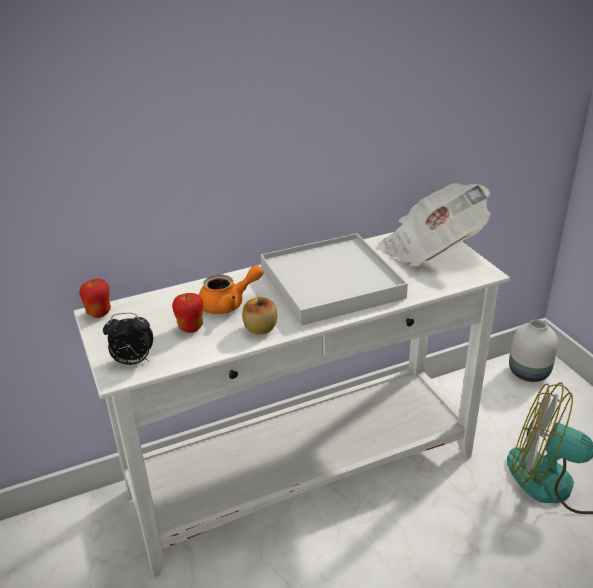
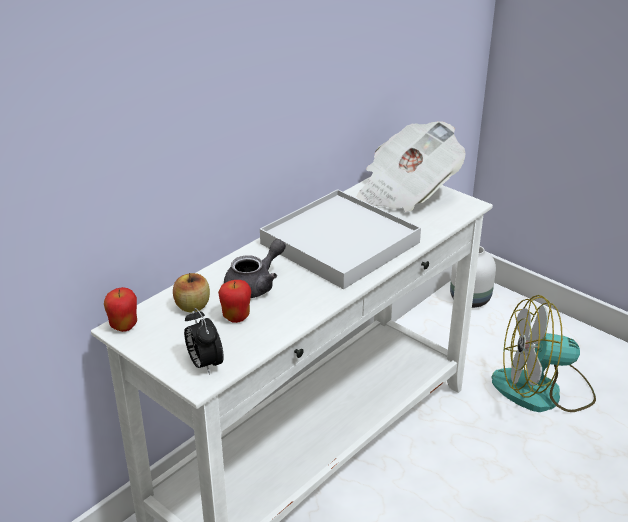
camera: 25 degrees left, 0 degrees up
(133, 361) = (204, 364): alarm clock -> alarm clock turned 90 degrees clockwise
(228, 304) = (255, 285): orange teapot -> grey teapot
(260, 329) = (307, 301): apple -> apple (192, 306)

